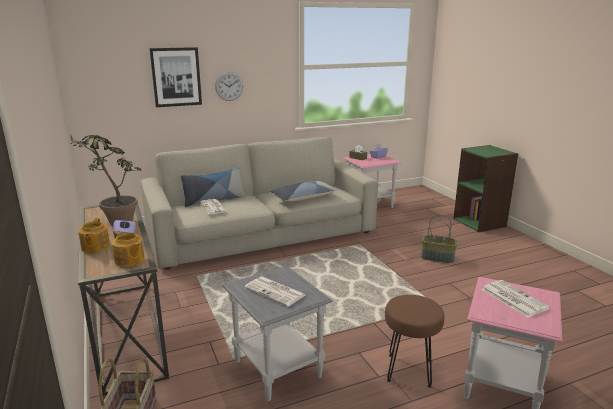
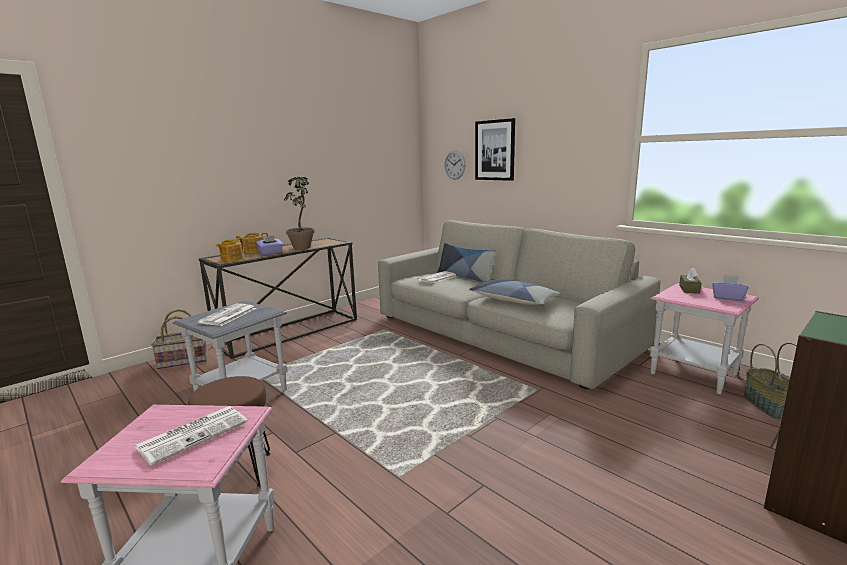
camera: 70 degrees right, 5 degrees down
(229, 86) = (542, 162): wall clock -> wall clock (454, 165)
(438, 257) = (569, 463): basket -> basket (770, 407)

